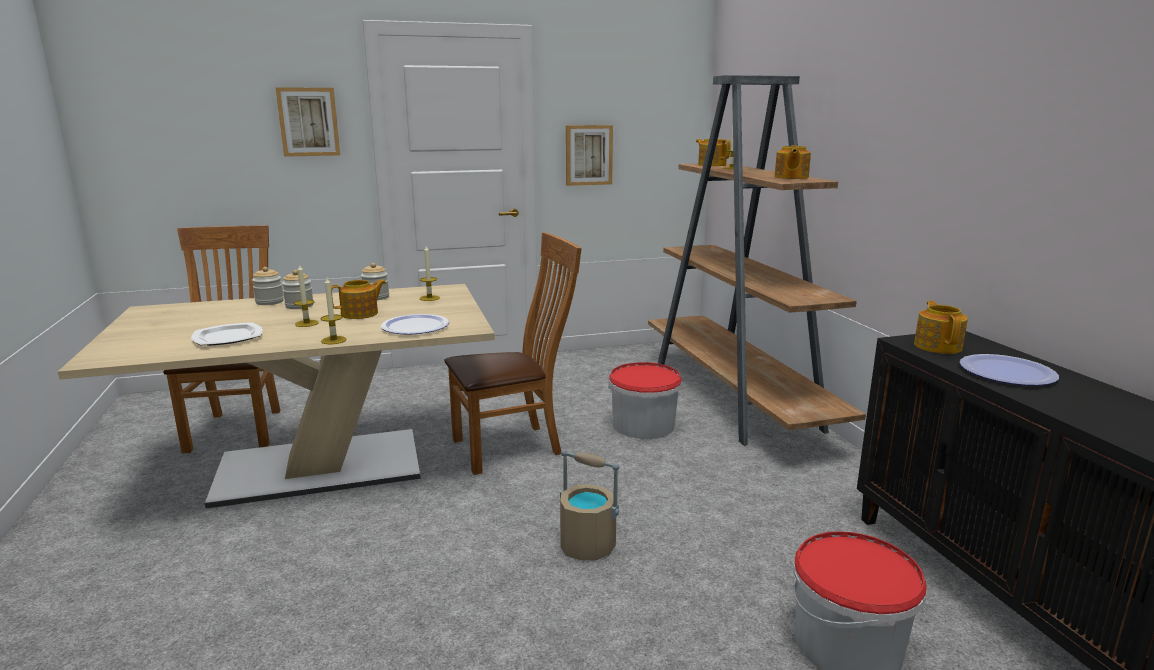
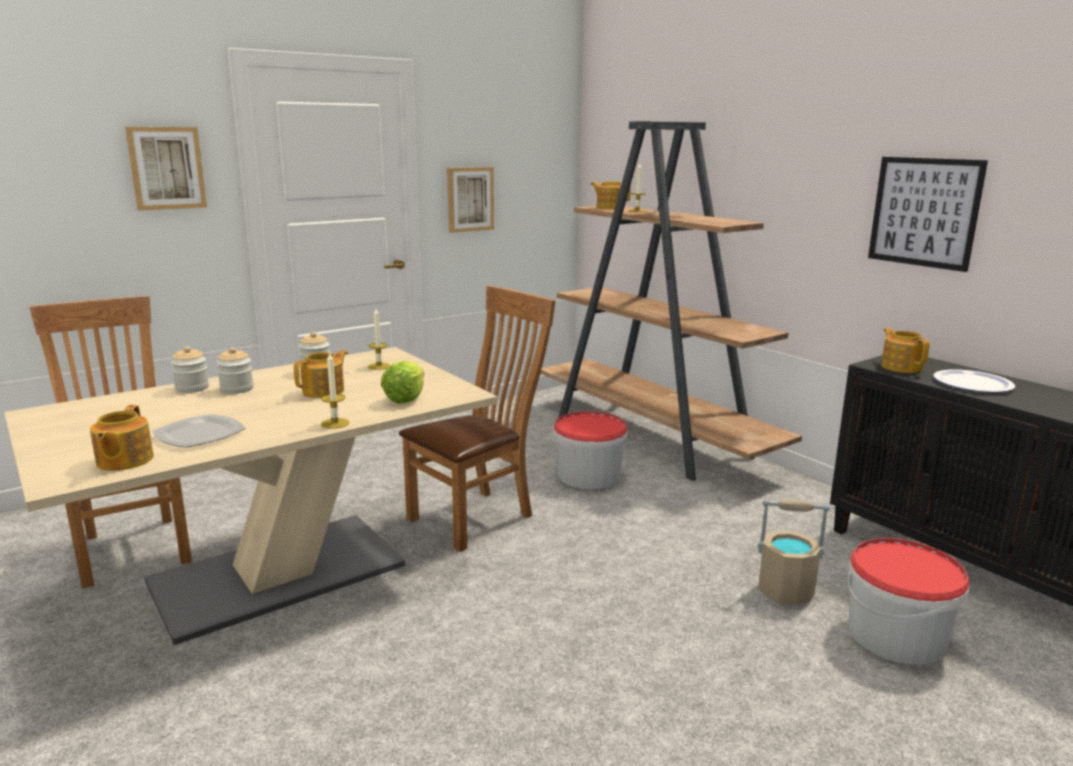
camera: 20 degrees left, 0 degrees up
(306, 323) = (275, 408): candle -> none
(415, 326) = (406, 398): plate -> lettuce
(587, 546) = (626, 599): beige bucket -> beige bucket (786, 591)
(790, 177) = (715, 220): teapot -> teapot (123, 461)
(995, 171) = (924, 212): none -> picture

